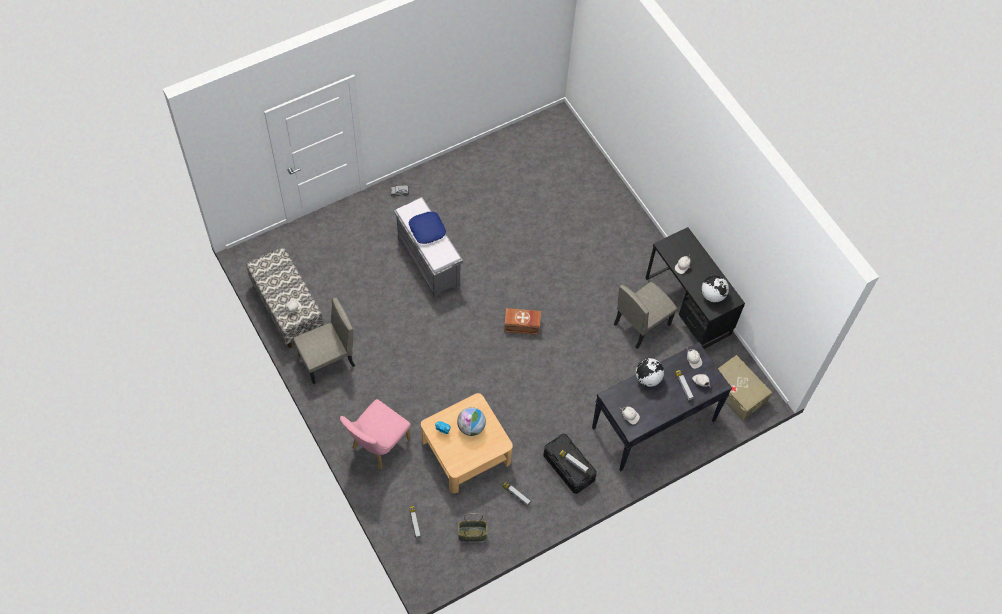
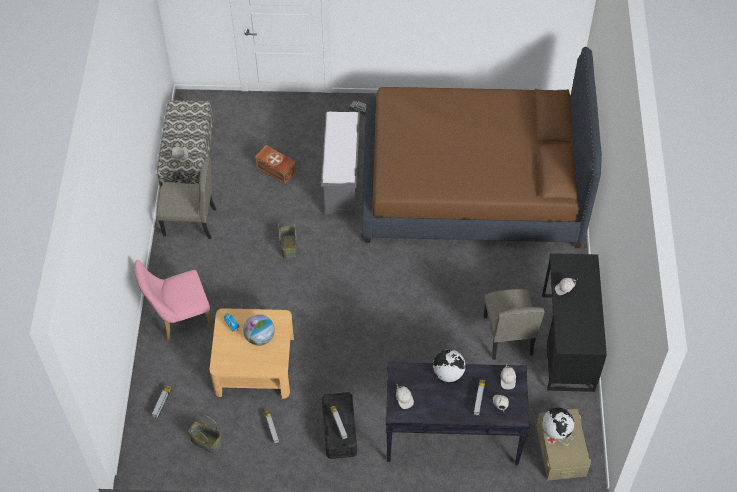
camera: 35 degrees right, 5 degrees down
(424, 339) = (288, 246): none -> basket
(427, 230) = (341, 142): blue pillow -> none
(522, 326) = (388, 279): brown storage box -> brown storage box (276, 170)
(533, 214) = (472, 185): none -> brown bed
(641, 324) = (507, 335): beige chair -> beige chair turned 90 degrees counterclockwise
(712, 295) = (577, 331): globe -> globe (556, 430)

